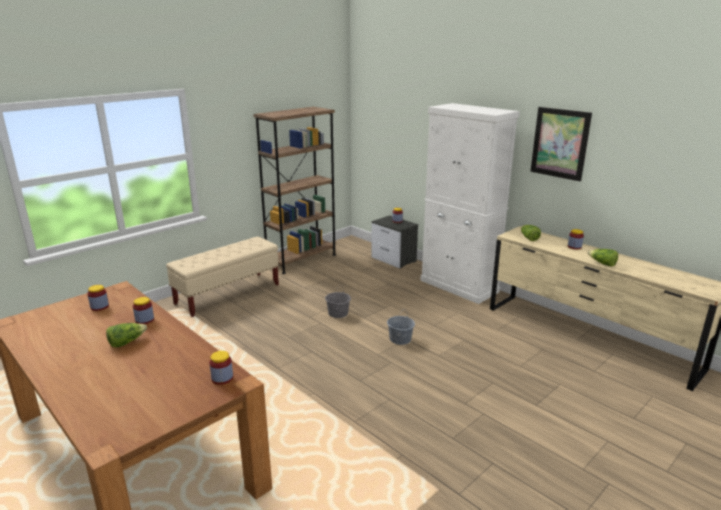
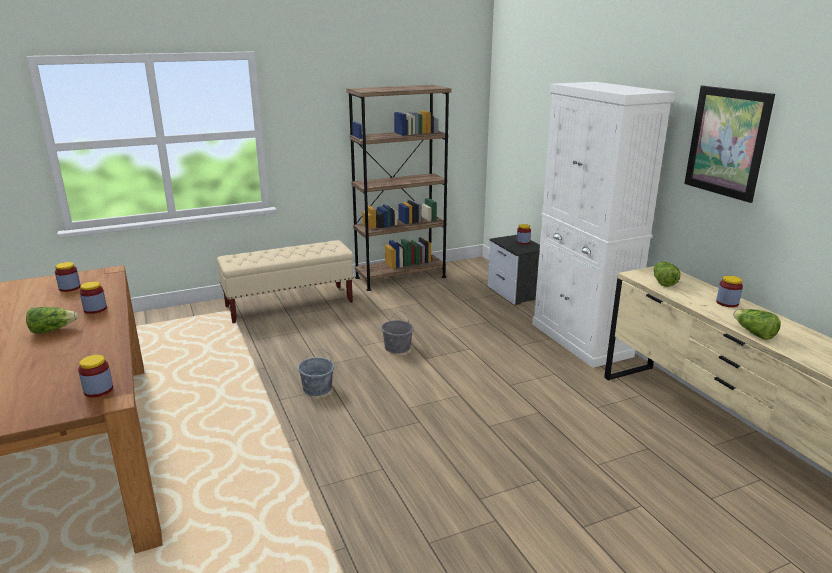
camera: 20 degrees right, 0 degrees up
(400, 339) = (452, 394): grey bucket -> grey bucket (317, 388)

